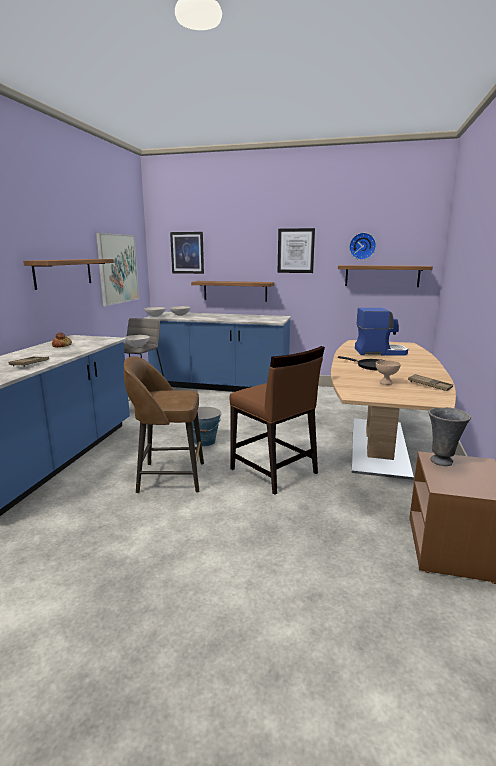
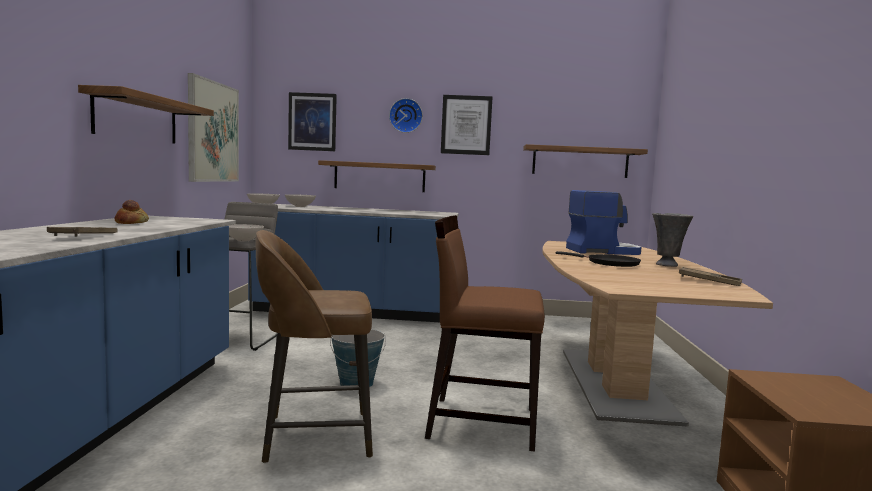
camera: 10 degrees left, 10 degrees down
(274, 471) = (481, 422): brown chair -> brown chair turned 150 degrees clockwise
(362, 246) = (554, 122): wall clock -> wall clock (406, 115)
(385, 383) = (648, 278): beige bowl -> none
(442, 461) = (775, 380): grey vase -> grey vase (667, 265)

